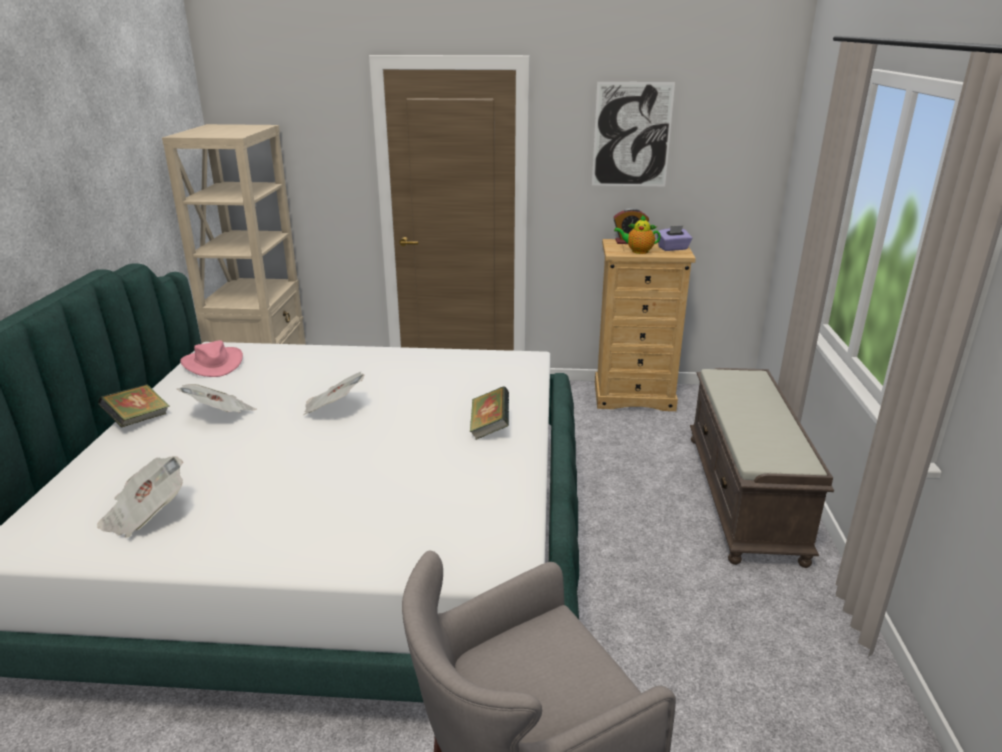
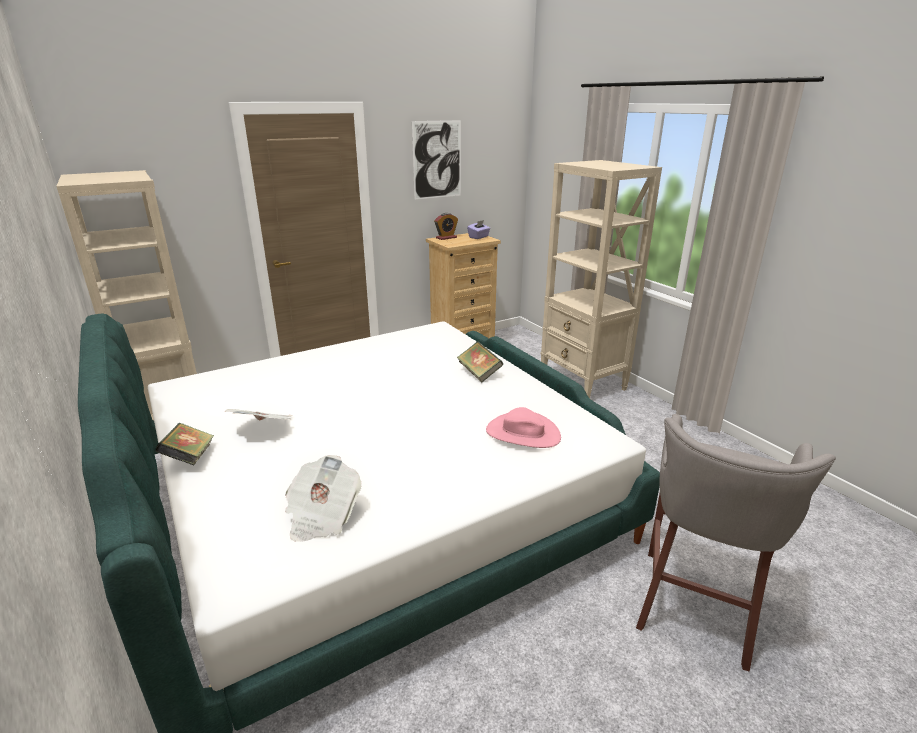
camera: 35 degrees left, 0 degrees up
(212, 363) = (189, 397): pink hat -> pink hat (522, 433)
(333, 408) = (353, 395): newspaper -> none
(637, 251) = (461, 242): teapot -> none
(745, 496) = (583, 383): brown bench -> beige bookcase

